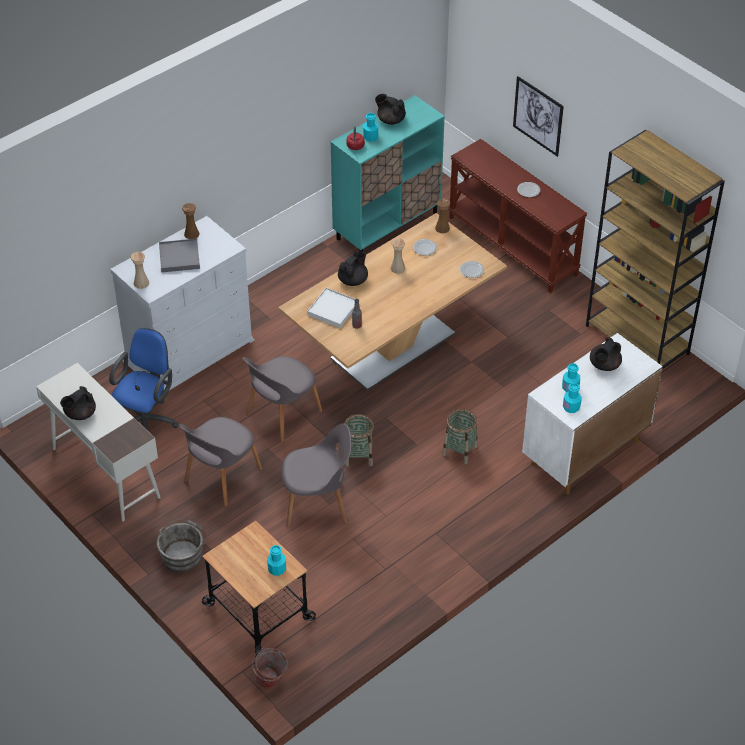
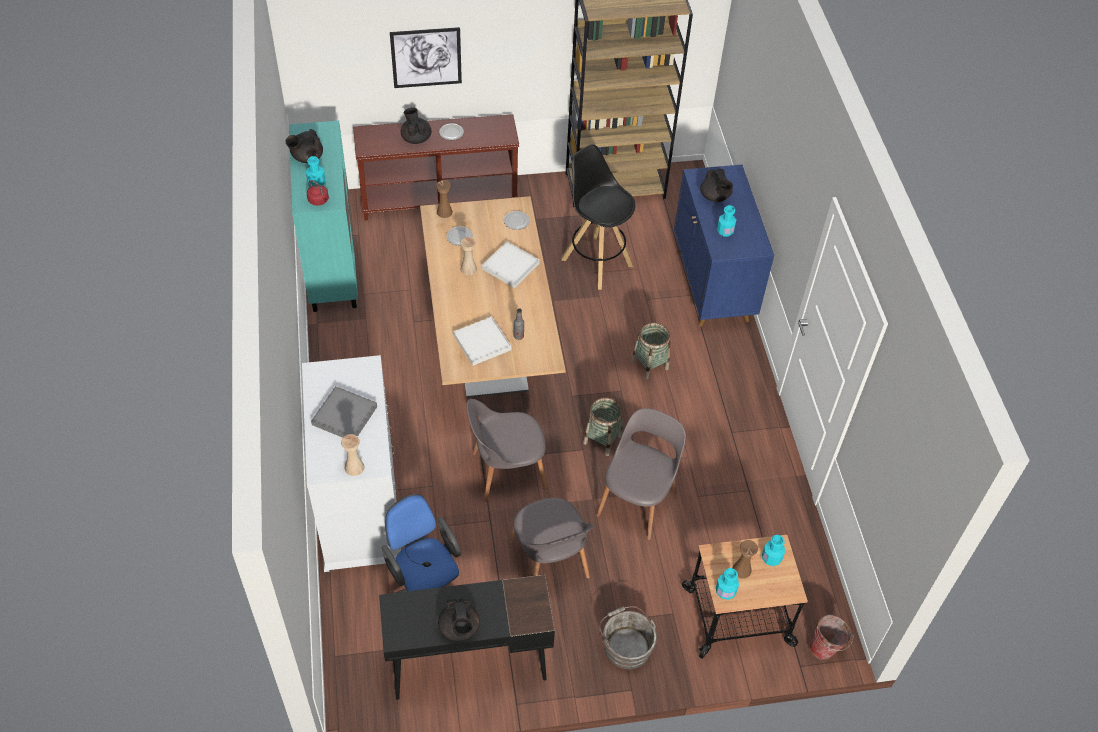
camera: 60 degrees left, 5 degrees up
(105, 472) = (467, 663): white desk -> black desk
(191, 234) = (318, 388): brown vase -> brown vase (741, 569)
(282, 414) = (506, 471): grey chair -> grey chair turned 90 degrees clockwise
(353, 280) = (456, 308): black teapot -> black teapot (416, 138)
(422, 289) = (510, 266): none -> white tray
(539, 367) = (596, 261): none -> black stool
(571, 407) = (748, 242): turquoise bottle -> turquoise bottle (725, 591)
(584, 453) = (712, 286): white cabinet -> blue cabinet

